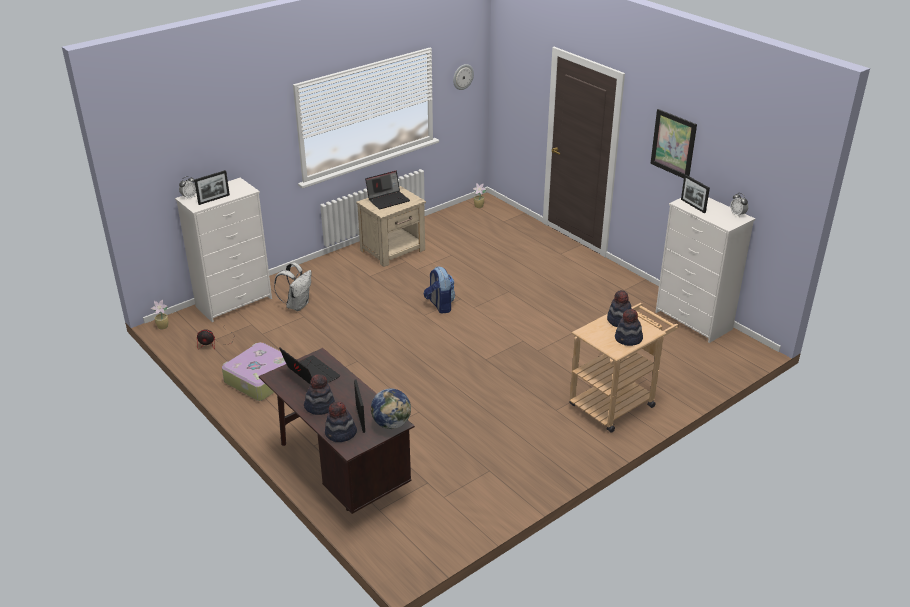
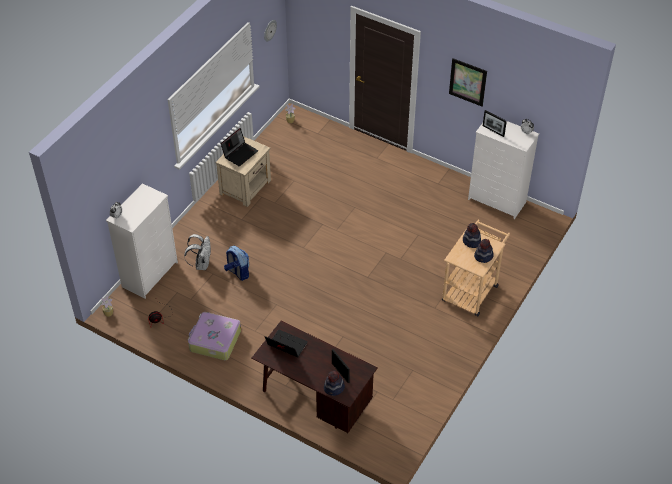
camera: 20 degrees left, 15 degrees up
(214, 199) = (138, 214): picture frame -> none
(319, 406) = (308, 370): hat -> none
(392, 424) = (362, 370): globe -> none
(440, 305) = (310, 235): backpack -> backpack (238, 272)

